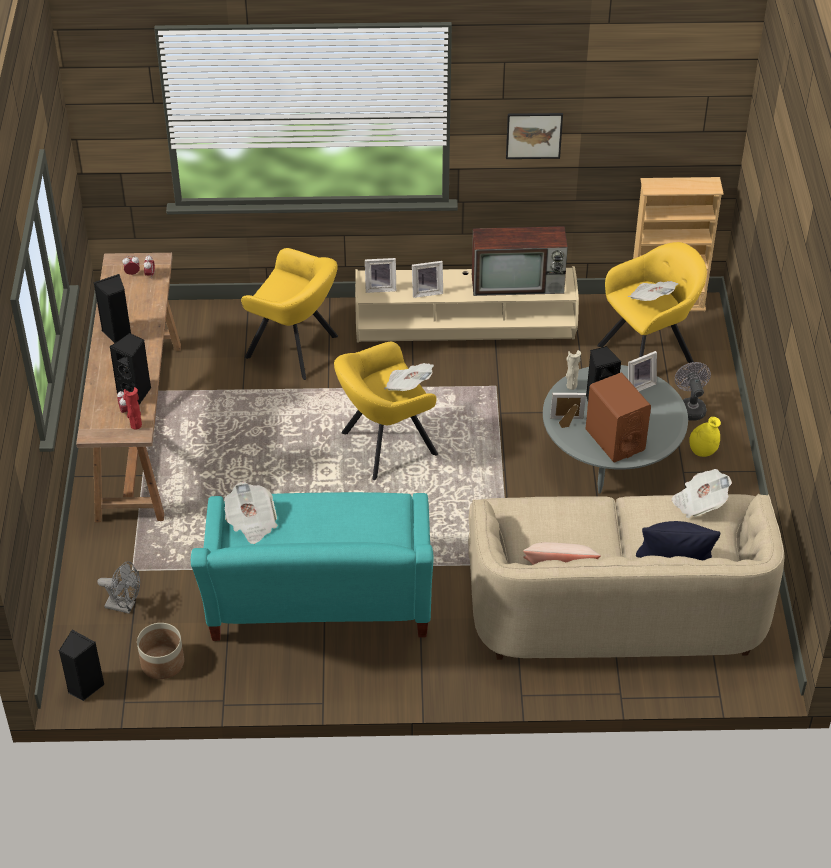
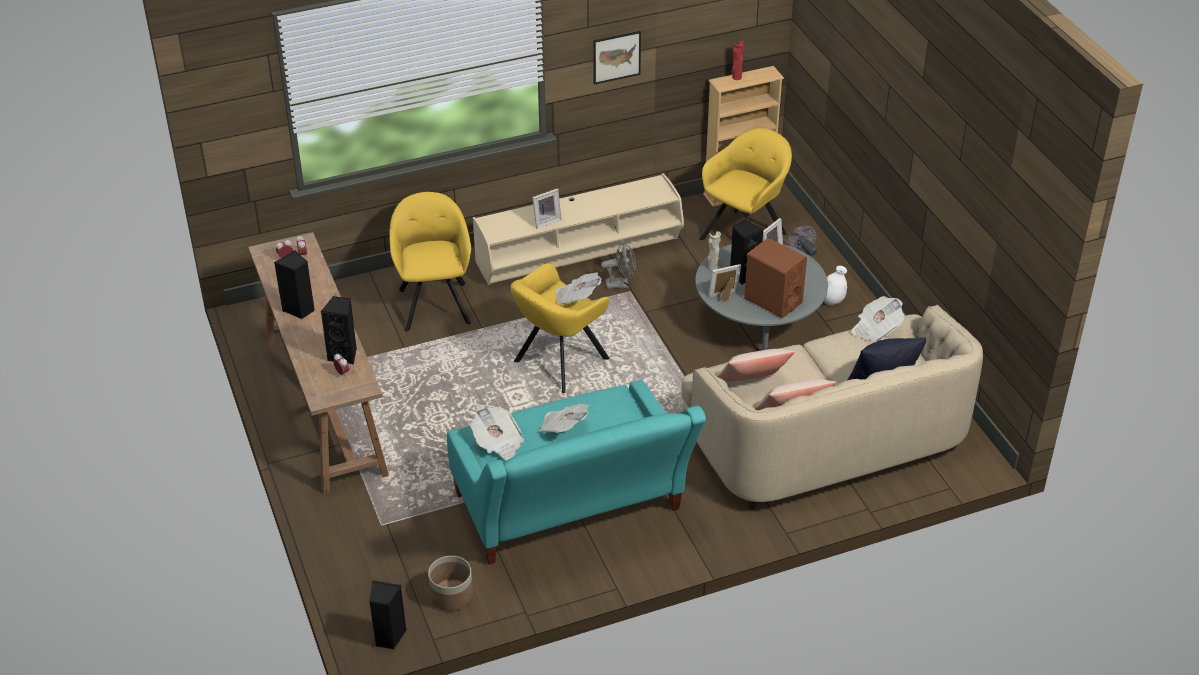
camera: 20 degrees left, 5 degrees down
(124, 606) = (390, 557): grey fan -> grey fan (621, 284)
(135, 425) = (359, 382): red vase -> red vase (736, 77)
(295, 349) = (435, 303): yellow armchair -> yellow armchair turned 105 degrees counterclockwise
(380, 287) = (503, 227): picture frame -> none
(519, 283) = (623, 197): television -> none
(535, 530) = (752, 385): none -> beige pillow
(651, 299) = (746, 183): newspaper -> newspaper (563, 428)
(702, 451) = (831, 301): yellow vase -> white vase

